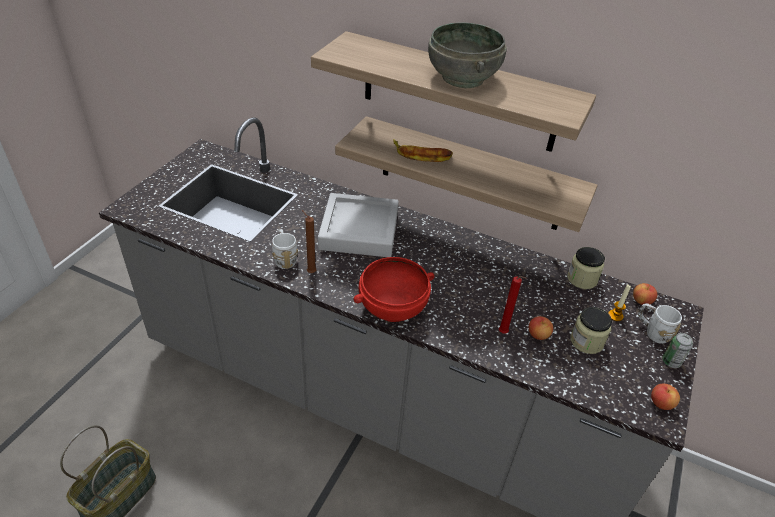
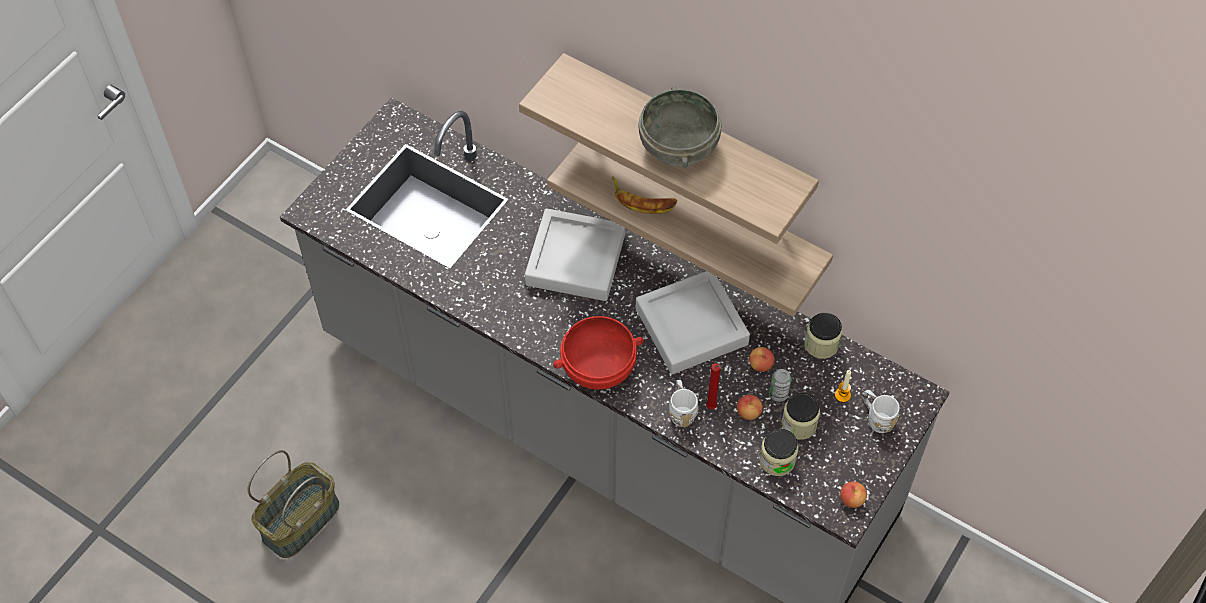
camera: 10 degrees right, 15 degrees up
(284, 258) = (487, 295): white mug -> white mug (681, 411)
(310, 272) = (514, 315): brown candle -> none
(468, 272) = (691, 326): none -> grey tray
(578, 373) = (777, 460): none -> jar
(641, 301) = (880, 378): apple -> apple (760, 365)
(671, 362) = (882, 455): can -> can (778, 394)

